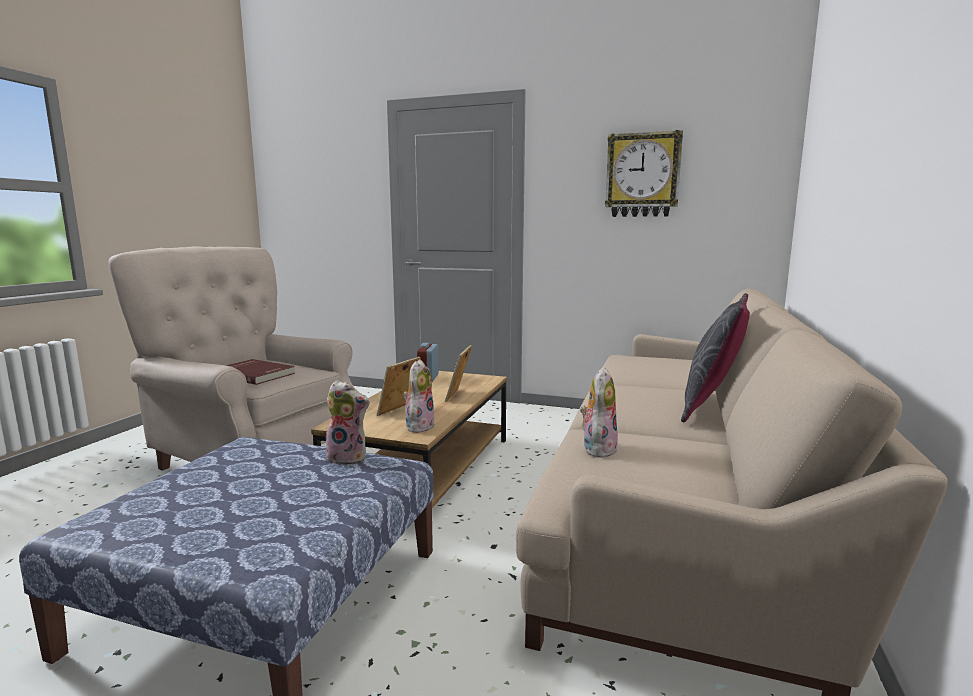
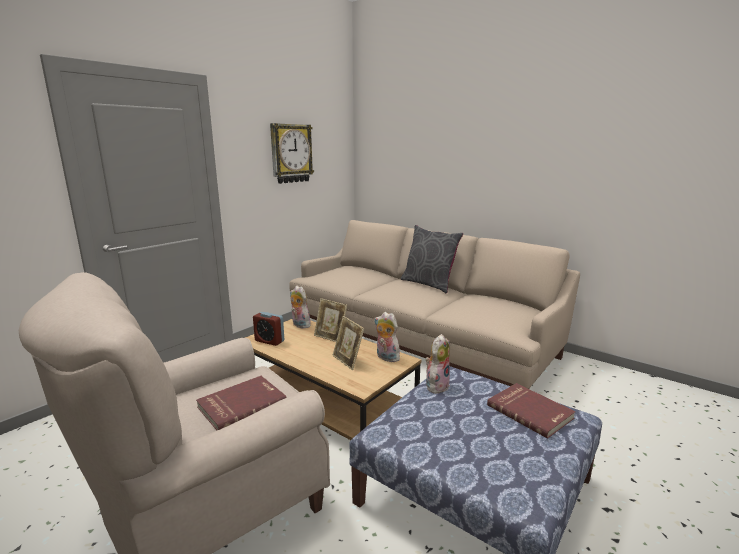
camera: 70 degrees left, 5 degrees up
(281, 524) = (530, 411): none -> red book
(597, 448) = (473, 315): plush toy -> plush toy (299, 325)

